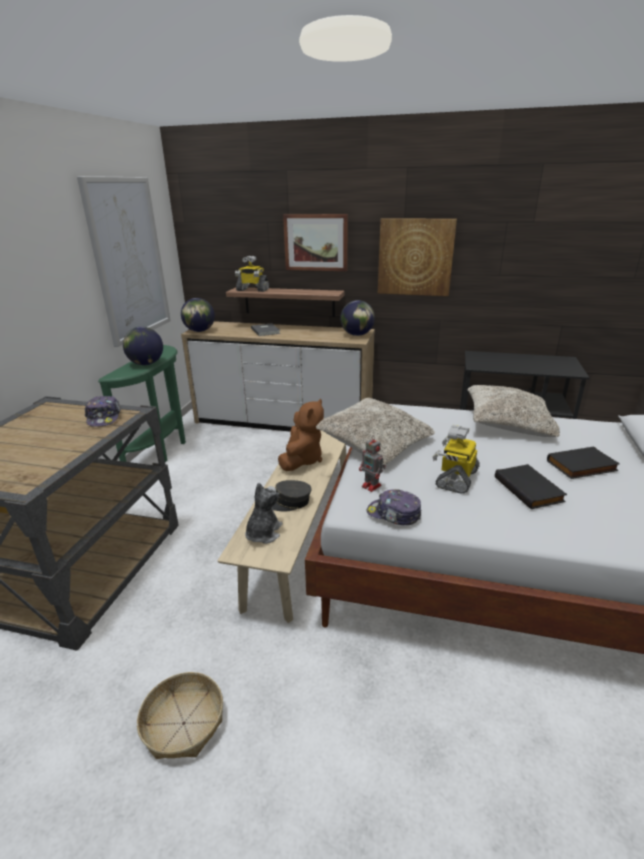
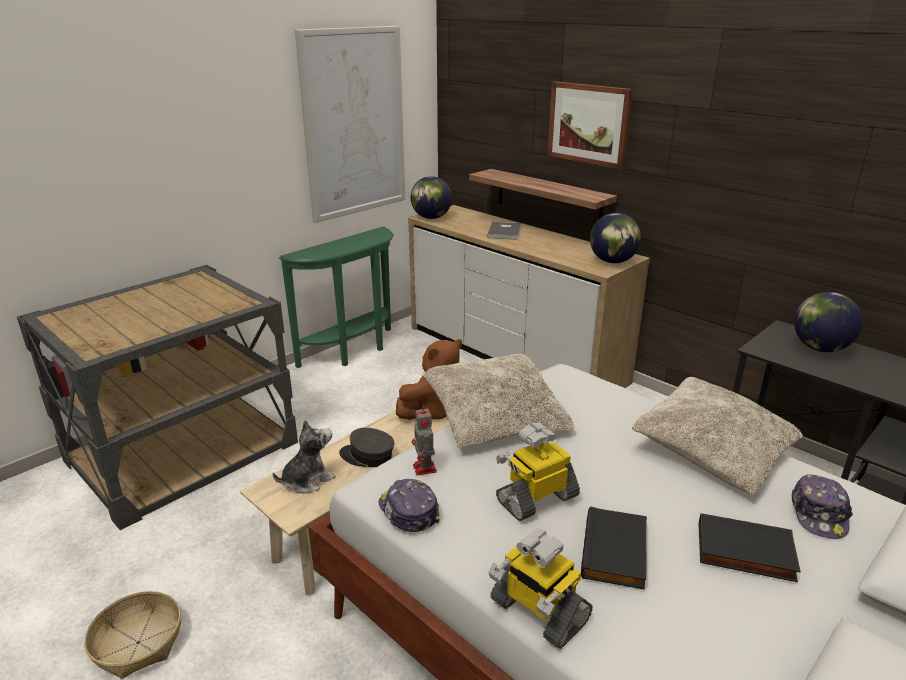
camera: 30 degrees right, 0 degrees up
(104, 417) = (224, 301): cap -> cap (819, 514)
(146, 364) = (341, 248): globe -> globe (820, 348)
(252, 290) = (502, 176): toy robot -> toy robot (537, 611)
(415, 257) = (719, 163): picture -> none

